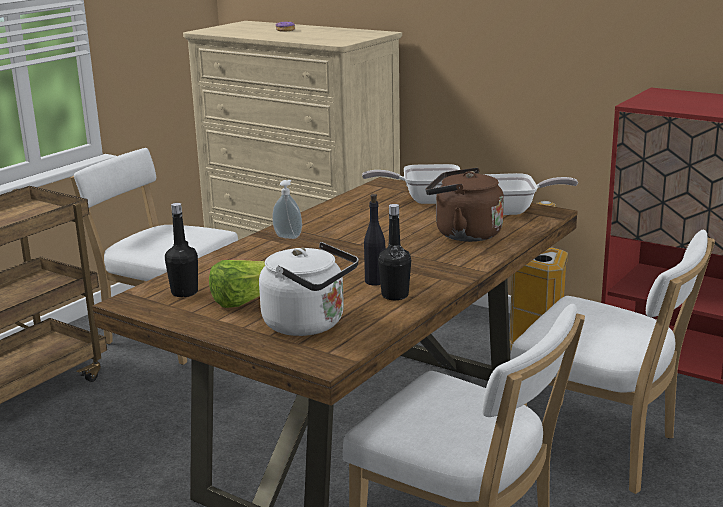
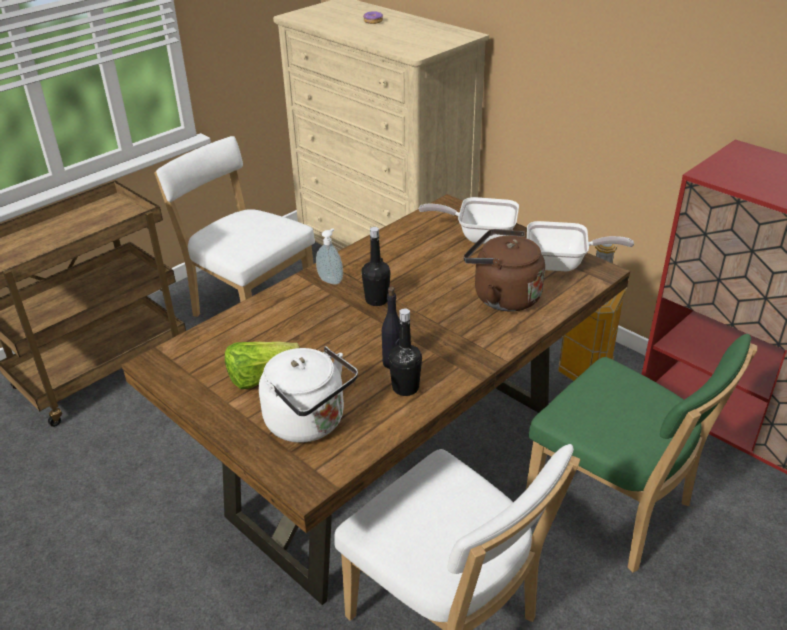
camera: 10 degrees right, 15 degrees up
(184, 292) = (209, 356): black bottle -> black bottle (377, 300)
(601, 449) = (614, 510): white chair -> green chair

